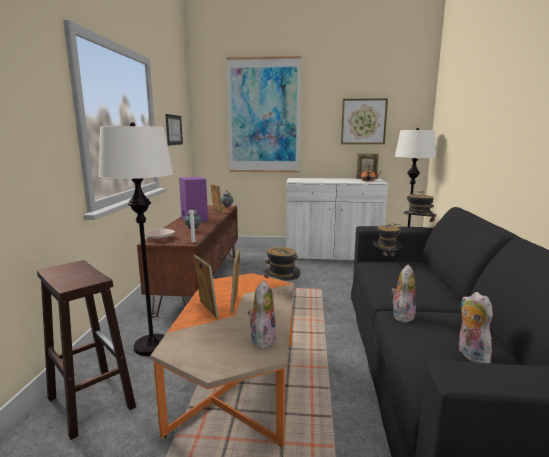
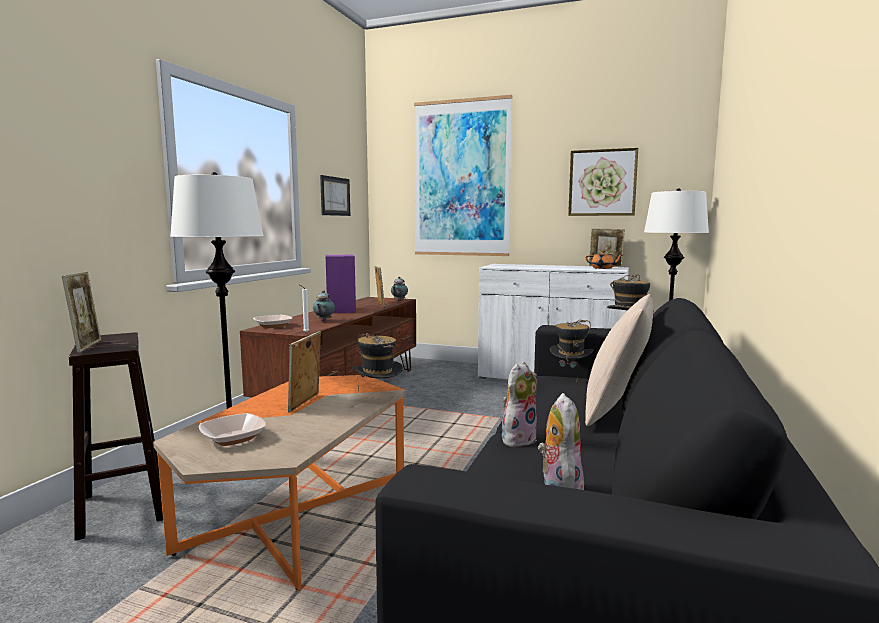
camera: 15 degrees right, 5 degrees down
(206, 309) = (264, 406): picture frame -> picture frame (86, 346)
(213, 343) = (233, 438): none -> bowl
(262, 339) = (294, 441): plush toy -> none
(439, 285) = (616, 410): none -> beige pillow

